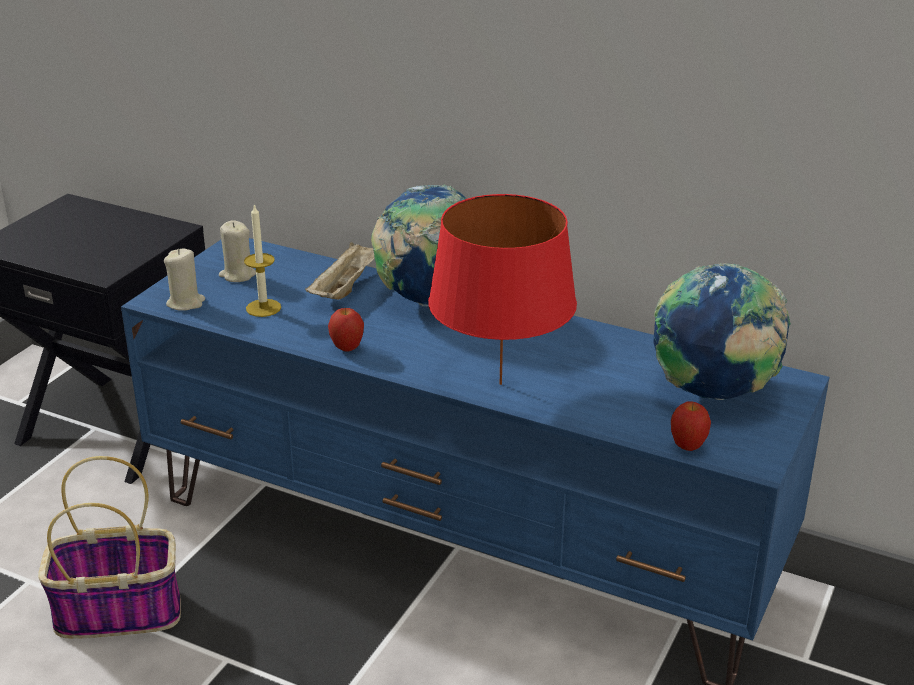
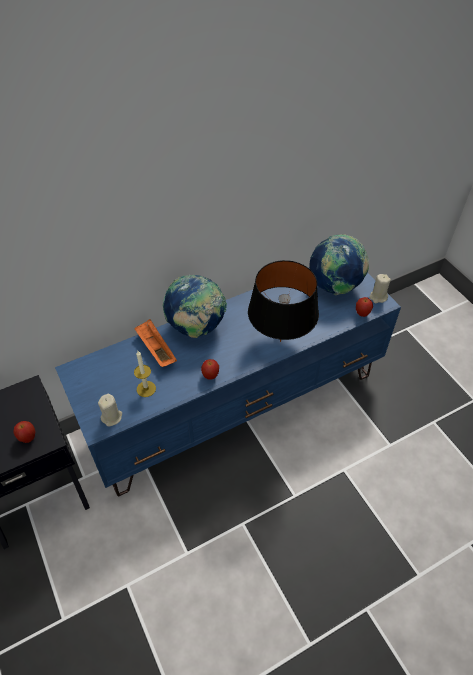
camera: 55 degrees left, 20 degrees up
(93, 259) = (28, 438): none -> apple
(120, 611) = (180, 552): basket -> none
(237, 275) = (103, 384): beige candle -> beige candle (378, 297)
(346, 287) = (155, 349): beige tray -> orange tray
(500, 384) = (280, 341): red table lamp -> black table lamp

